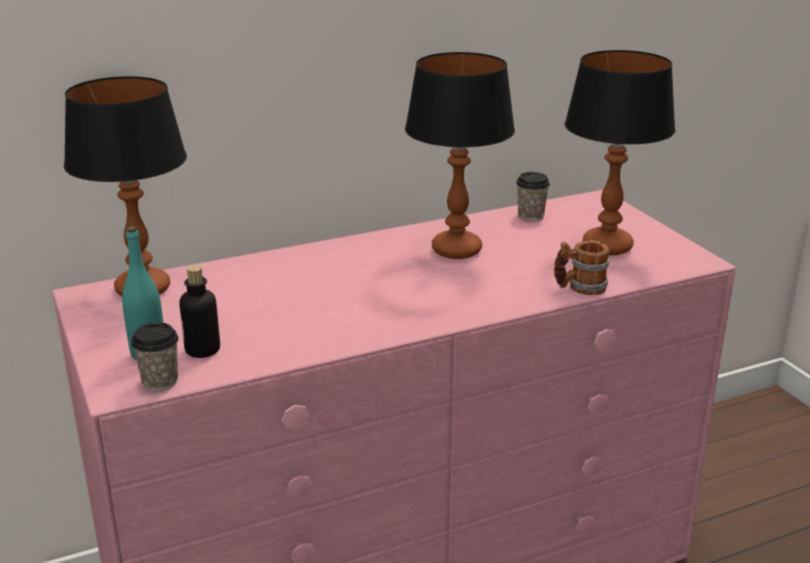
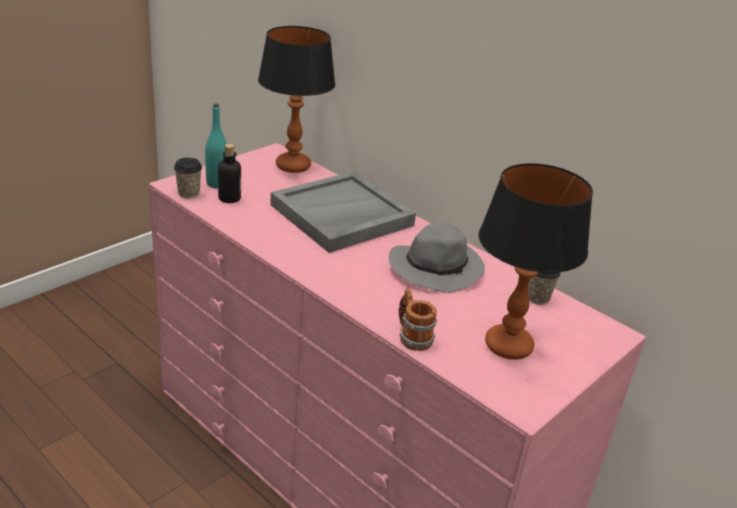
camera: 65 degrees right, 5 degrees up
(308, 280) = (341, 216): none -> grey tray
(456, 249) = (437, 268): table lamp -> grey hat

